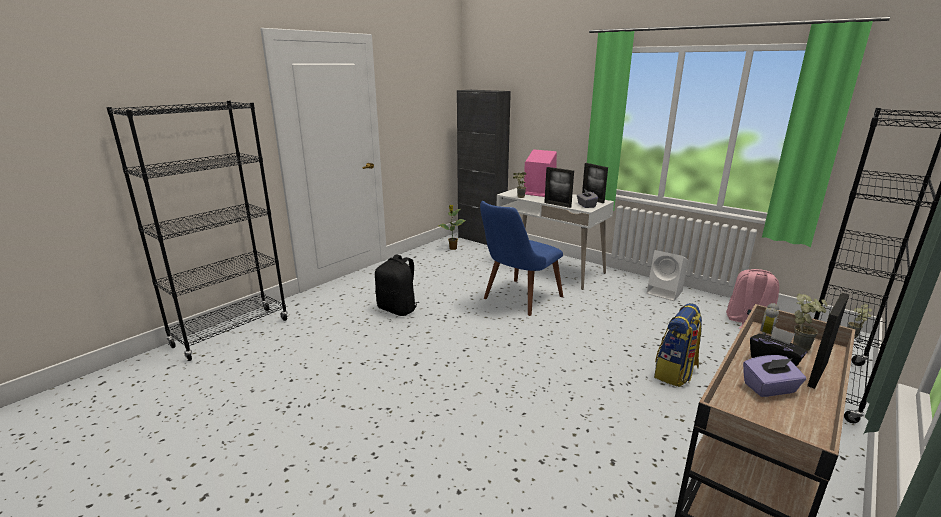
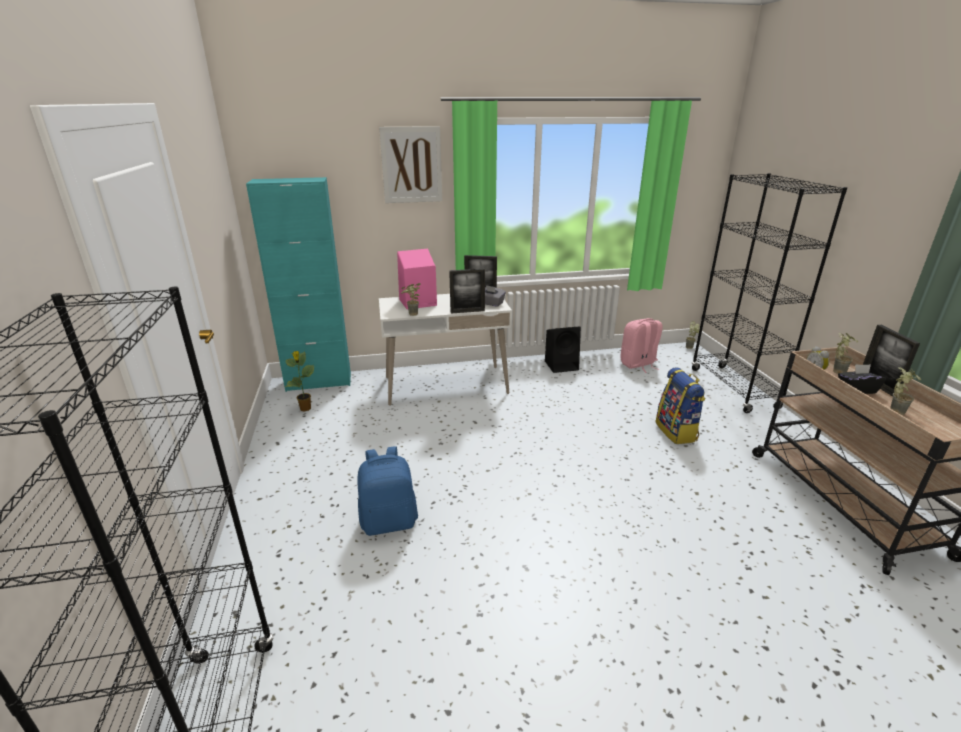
camera: 50 degrees left, 5 degrees up
(398, 309) = (389, 521): black backpack -> blue backpack
(481, 239) = (319, 382): black cabinet -> turquoise cabinet
(517, 300) = (480, 435): blue chair -> none
(568, 85) = (411, 165): none -> picture
(665, 293) = (562, 365): white speaker -> black speaker
(769, 388) = (894, 410): purple tissue box -> potted plant

